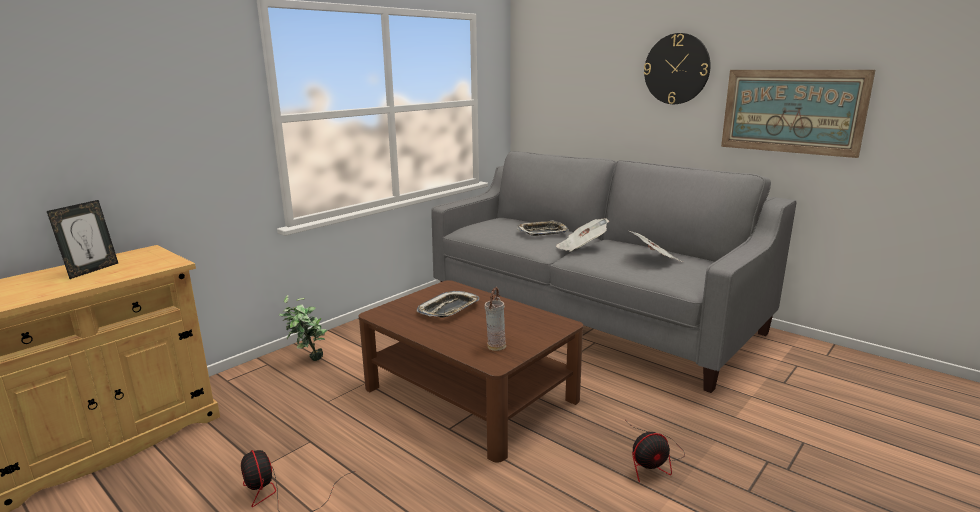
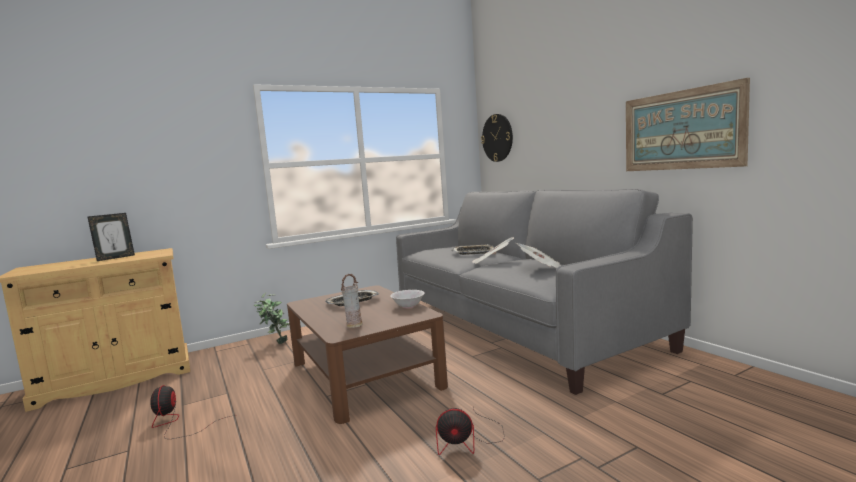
camera: 20 degrees right, 10 degrees down
(528, 313) = (408, 306): none -> white bowl
(676, 69) = (586, 108): wall clock -> wall clock (497, 138)

